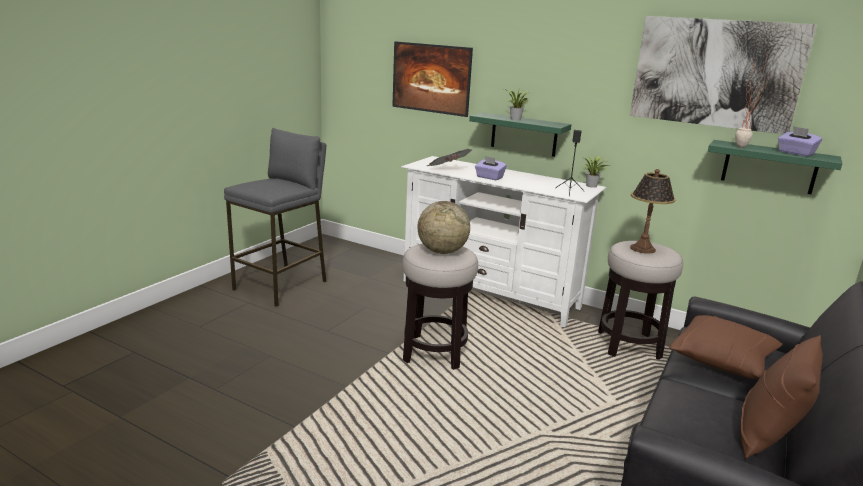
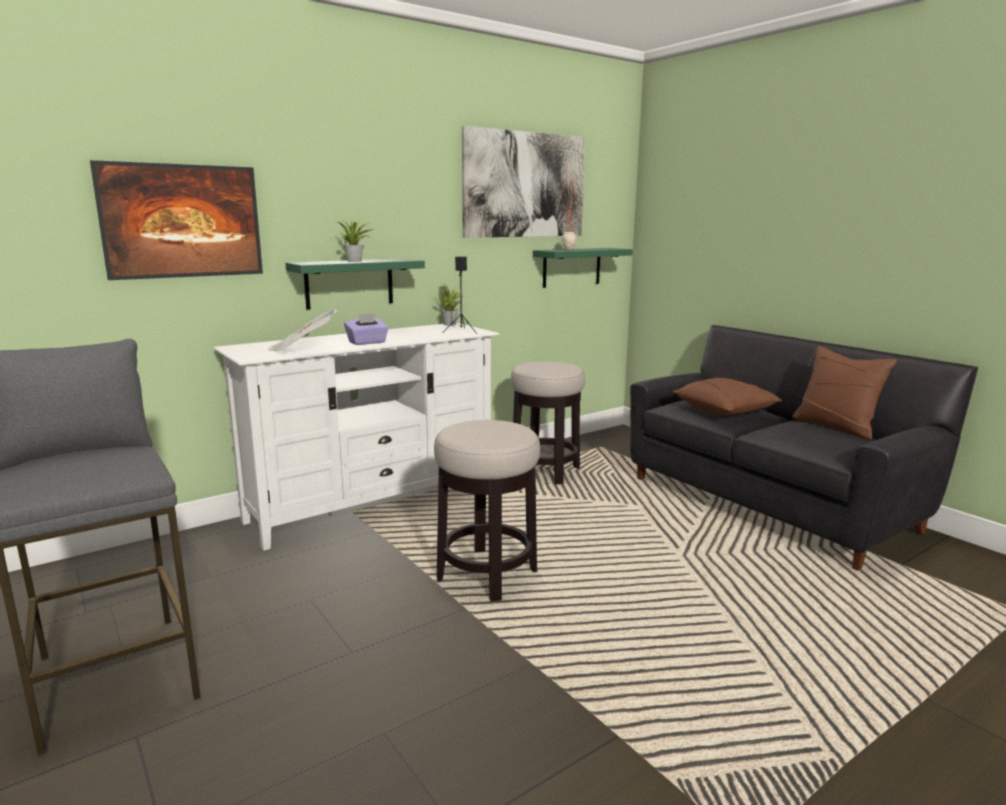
camera: 65 degrees left, 5 degrees down
(442, 251) = (489, 429): globe -> none
(643, 249) = (547, 366): table lamp -> none
(795, 153) = (598, 249): purple tissue box -> none

